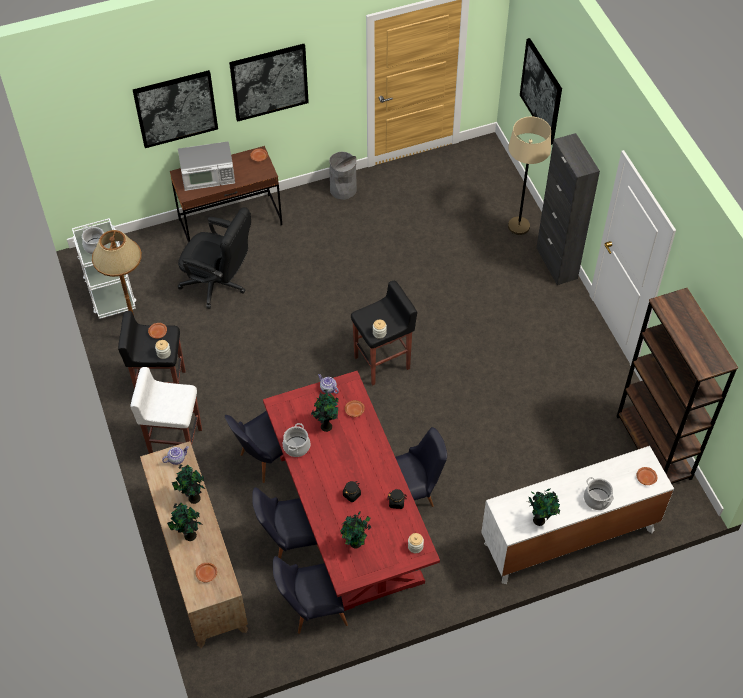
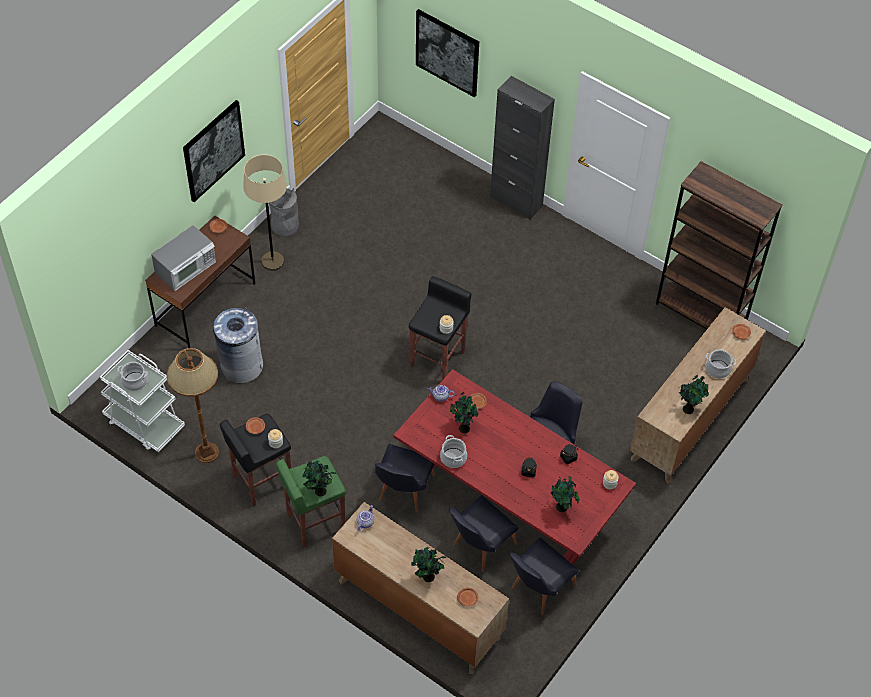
camera: 35 degrees left, 0 degrees up
(175, 443) = (314, 522): white stool -> green stool
(176, 108) = (145, 214): picture -> none
(193, 498) = (406, 546): potted plant -> potted plant (319, 491)
(219, 285) = (241, 365): black office chair -> grey trash can
(518, 226) = (461, 184): beige floor lamp -> beige floor lamp (272, 261)
(568, 537) = (690, 419): white dresser -> brown dresser

